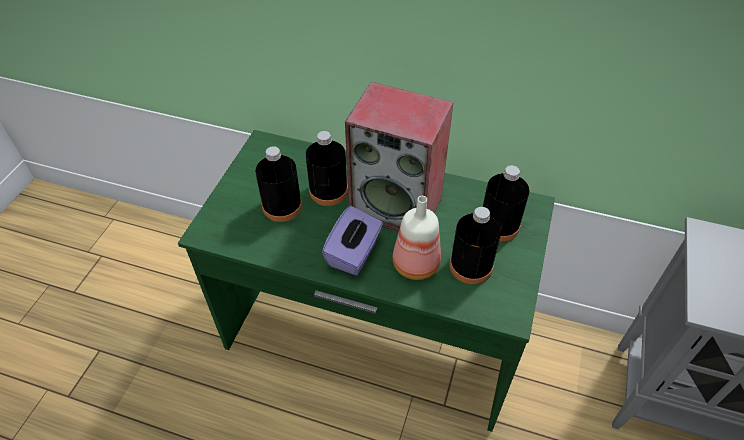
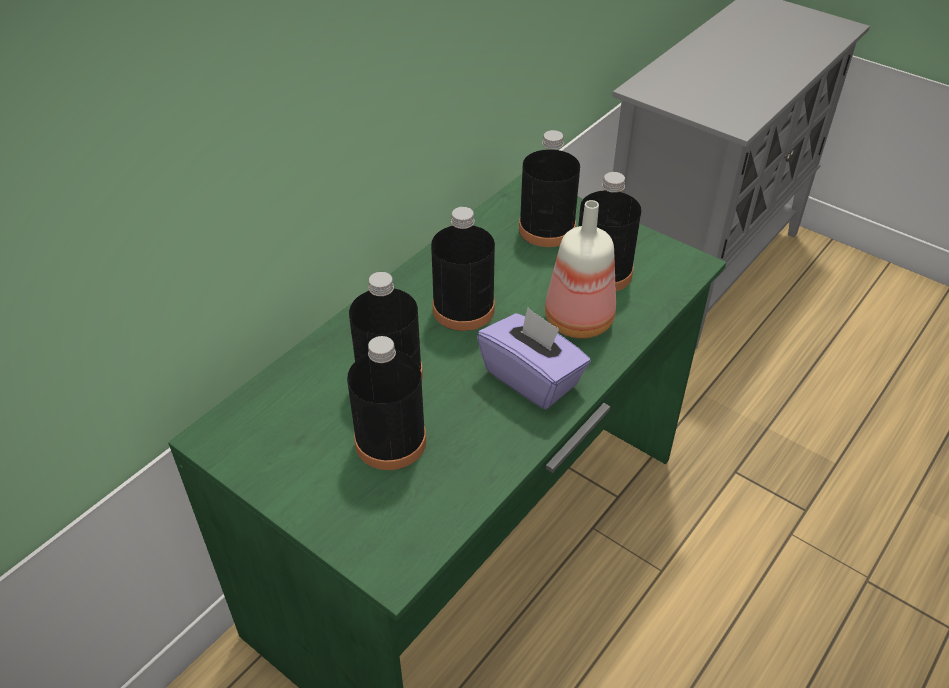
camera: 70 degrees left, 5 degrees down
(397, 206) = (463, 309): speaker -> black bottle

